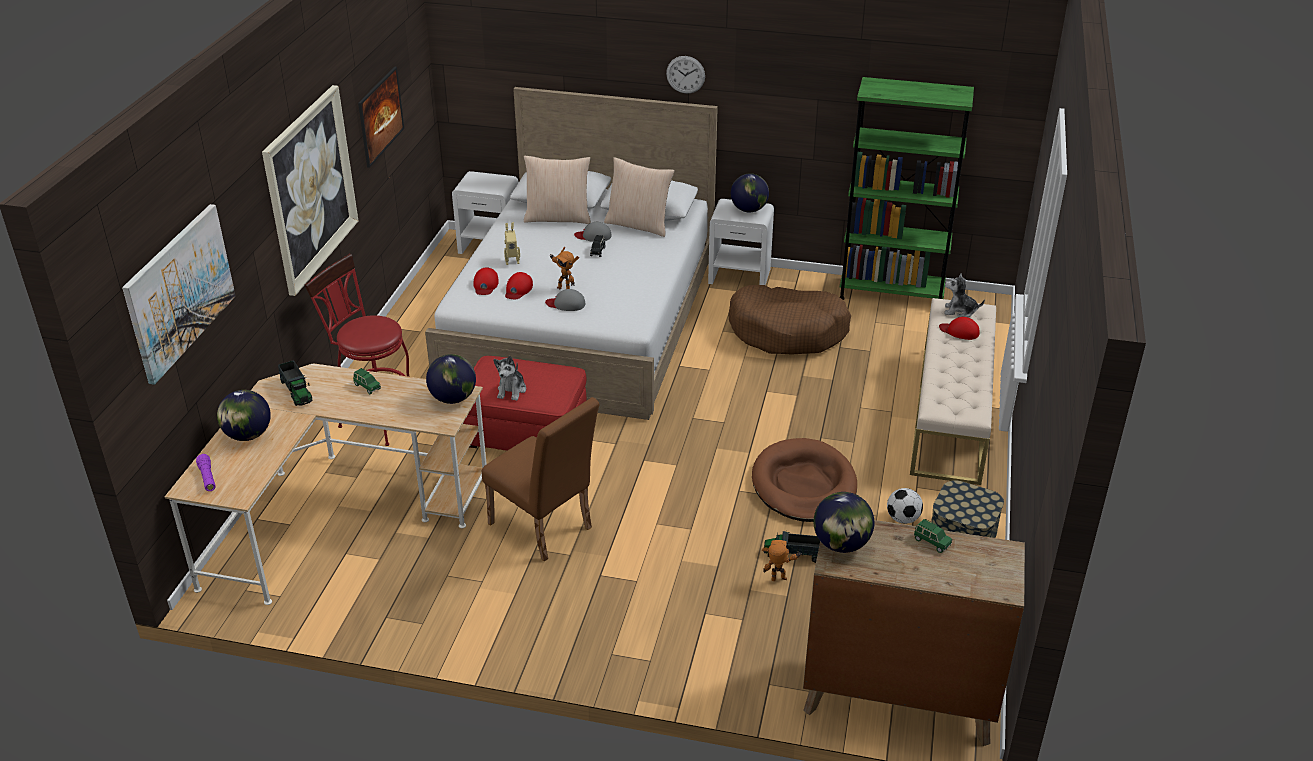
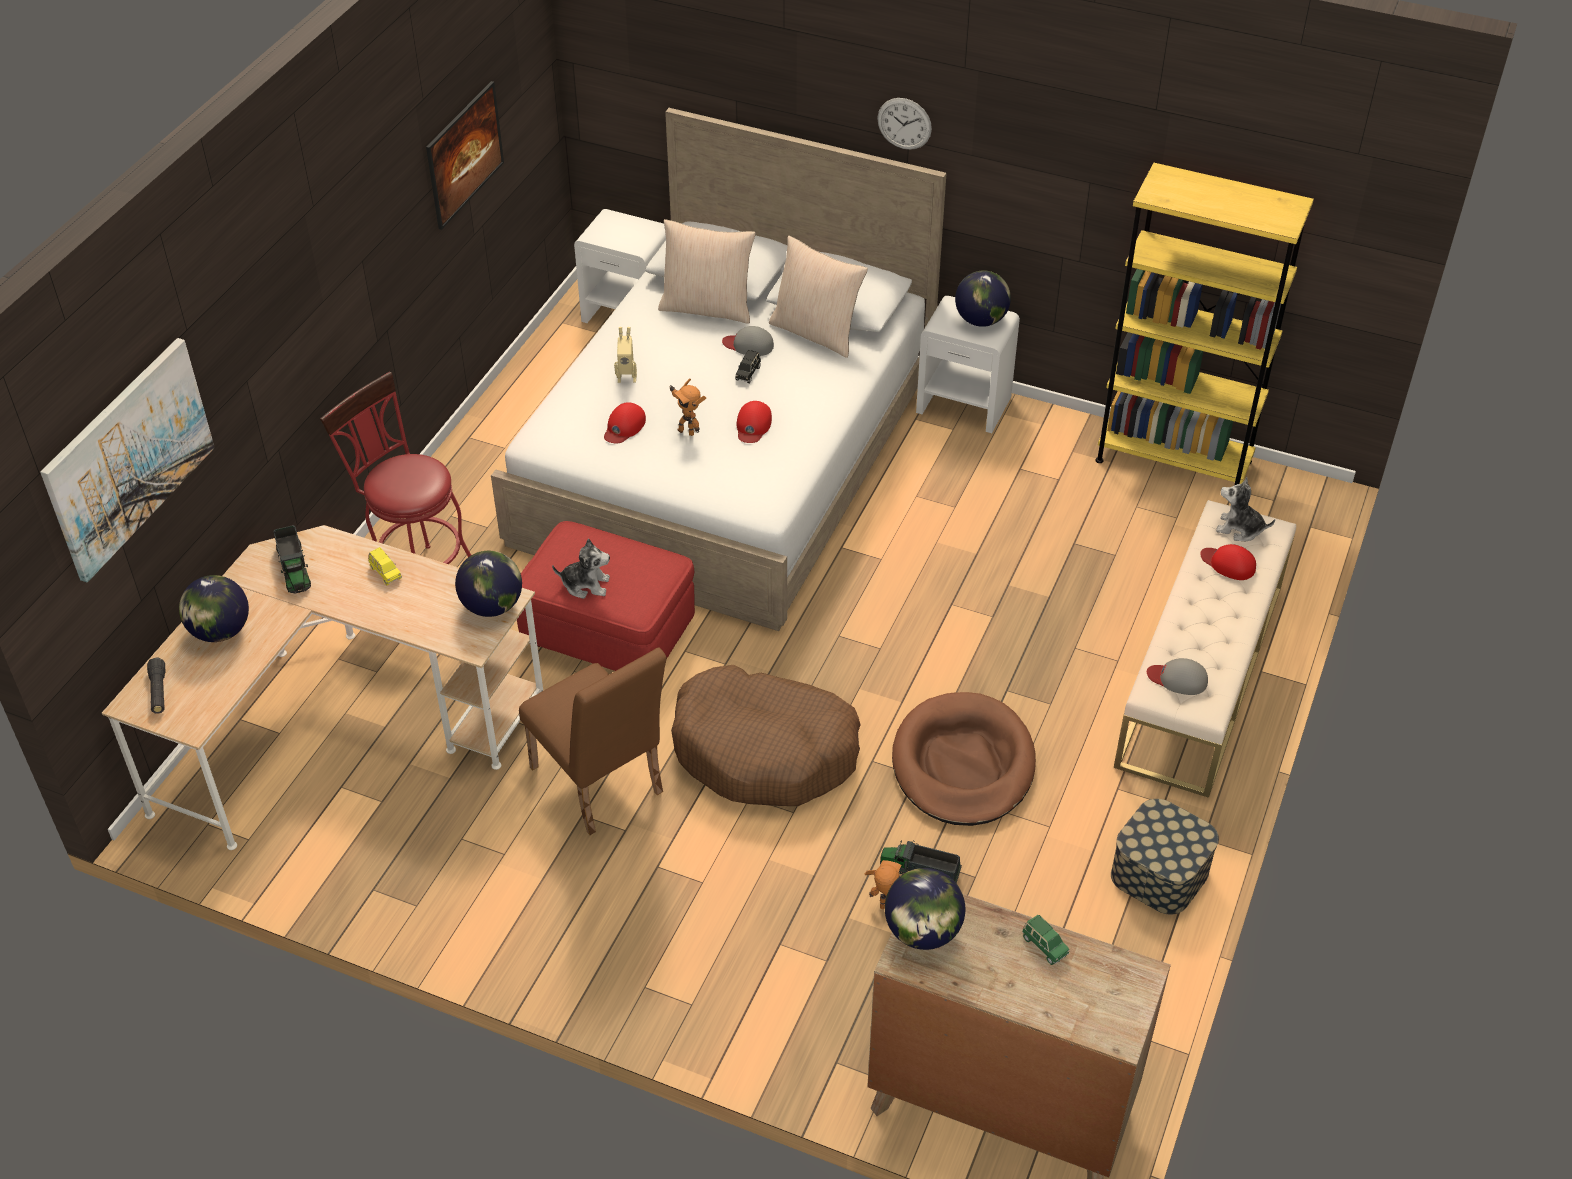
camera: 10 degrees right, 10 degrees up
(207, 478) = (158, 691): purple flashlight -> black flashlight
(310, 188) = (342, 279): picture -> none
(367, 387) = (385, 573): green toy car -> yellow toy car
(485, 285) = (582, 414): red cap -> red cap (753, 425)
(511, 390) = (586, 585): plush toy -> plush toy turned 105 degrees counterclockwise
(566, 304) = (683, 459): grey cap -> grey cap (1178, 679)
(788, 331) = (1007, 508): brown dog bed -> brown dog bed (765, 751)
(891, 294) = (1173, 461): green bookcase -> yellow bookcase
(903, 519) = (1084, 837): football -> none

